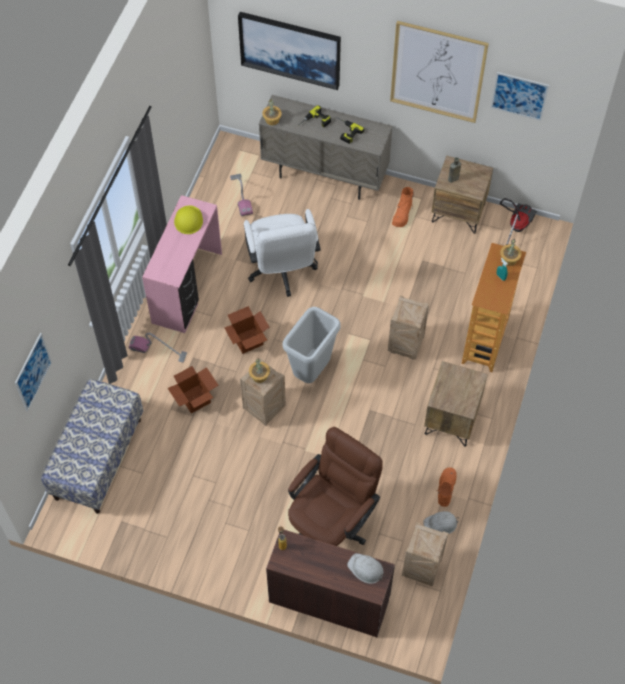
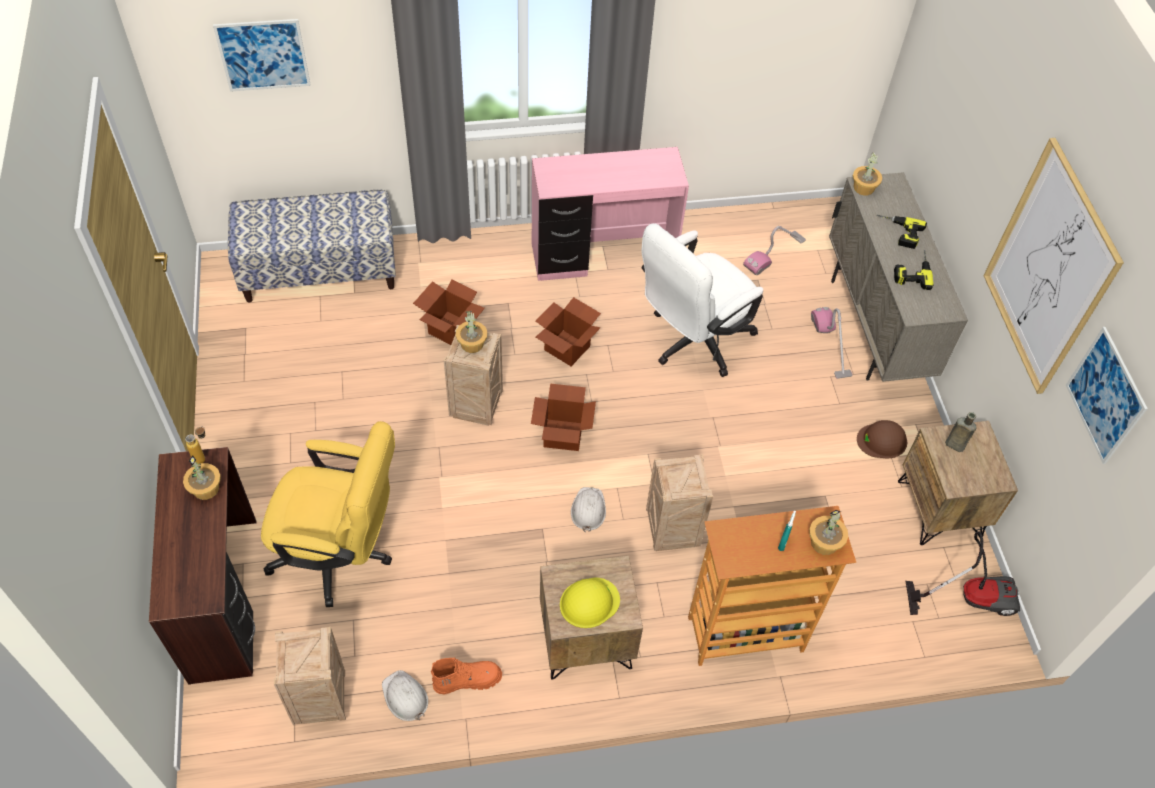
camera: 60 degrees right, 5 degrees down
(158, 351) = (497, 266): vacuum cleaner -> vacuum cleaner (830, 345)
(188, 220) = (645, 167): yellow hard hat -> yellow hard hat (589, 602)
(290, 49) = (948, 111): picture -> none
(305, 548) = (206, 488): none -> potted plant
(311, 371) = (563, 435): grey trash can -> cardboard box
(331, 524) = (341, 554): brown office chair -> yellow office chair
(366, 569) = (201, 577): white hard hat -> white hard hat (588, 510)
(402, 214) = (882, 440): orange boot -> brown hard hat

